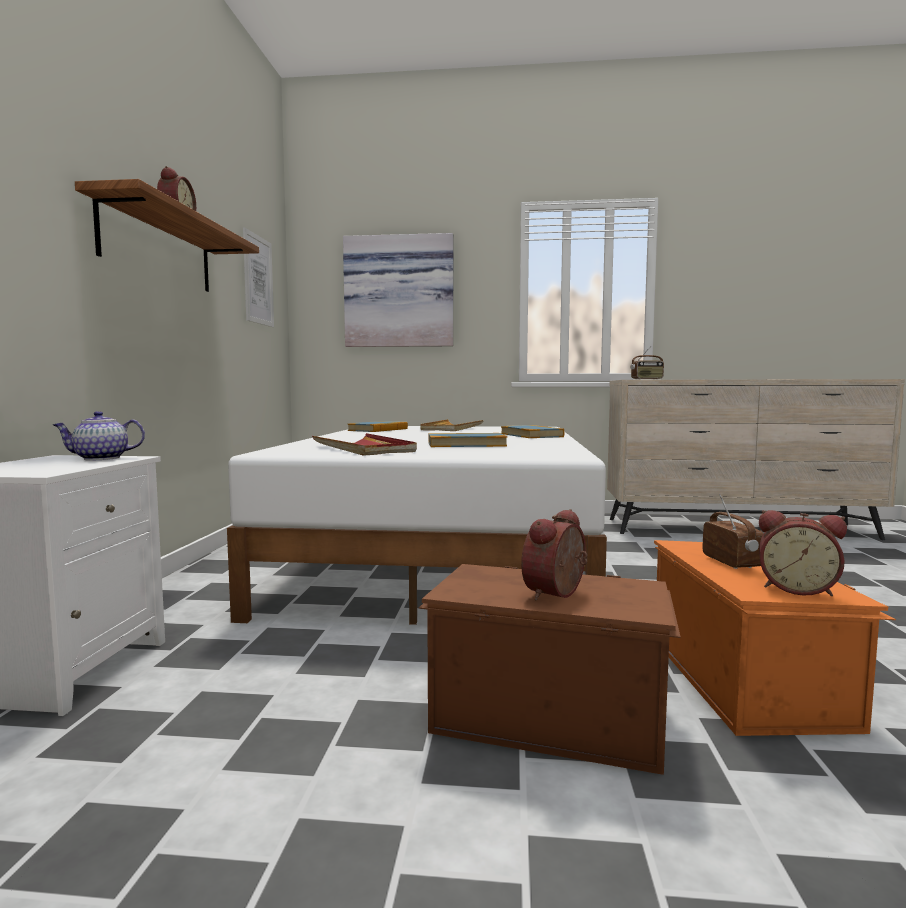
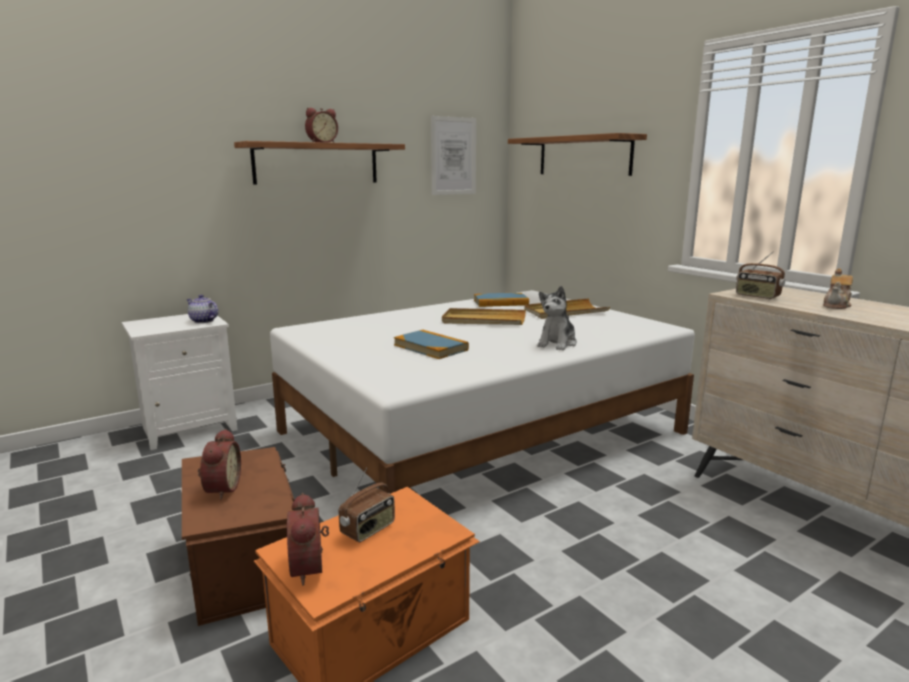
camera: 50 degrees right, 10 degrees up
(364, 449) = (351, 337): red tray -> none
(399, 292) = (584, 156): picture -> shelf
(420, 434) = (483, 320): none -> beige tray
(531, 435) = (557, 343): book -> plush toy
(558, 594) = (220, 489): alarm clock -> alarm clock turned 90 degrees clockwise
(691, 379) = (836, 305): none -> teapot

